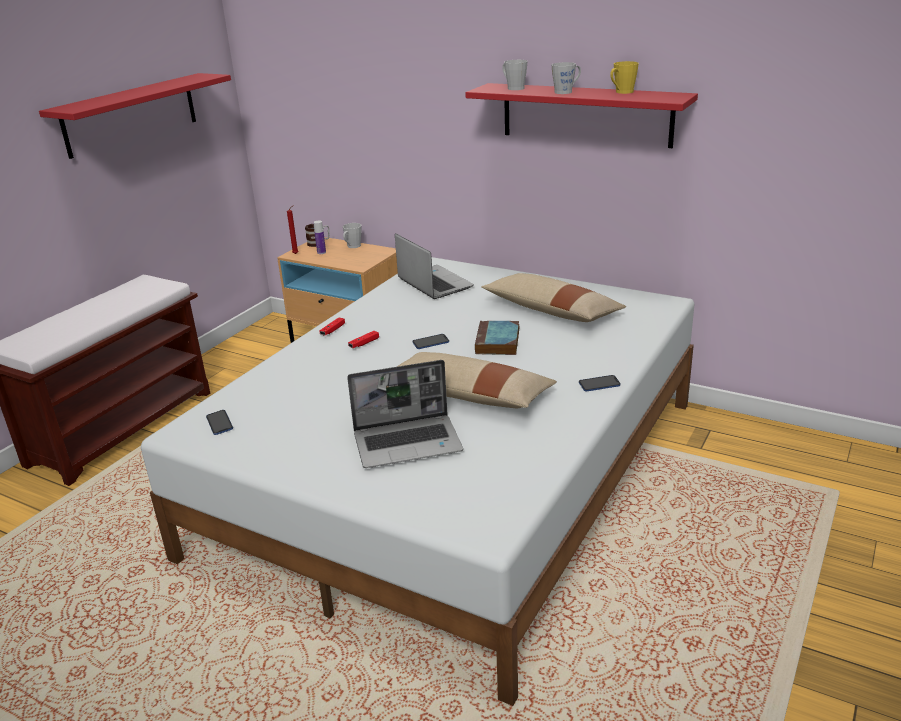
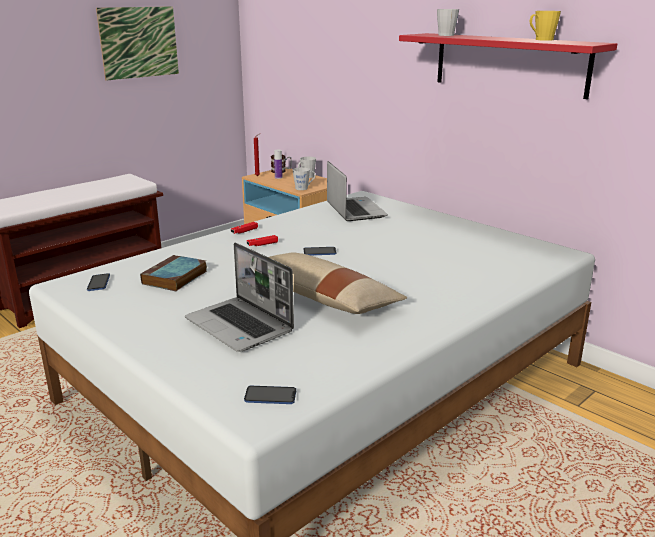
camera: 15 degrees right, 5 degrees down
(131, 114) = (139, 42): red shelf -> picture
(408, 442) = (240, 326): laptop -> laptop turned 45 degrees clockwise
(498, 343) = (379, 261): book -> book (174, 278)
(551, 311) = (446, 244): beige pillow -> none
(566, 92) = (489, 38): grey mug -> grey mug (304, 188)
(599, 384) = (454, 309): phone -> phone (270, 396)

